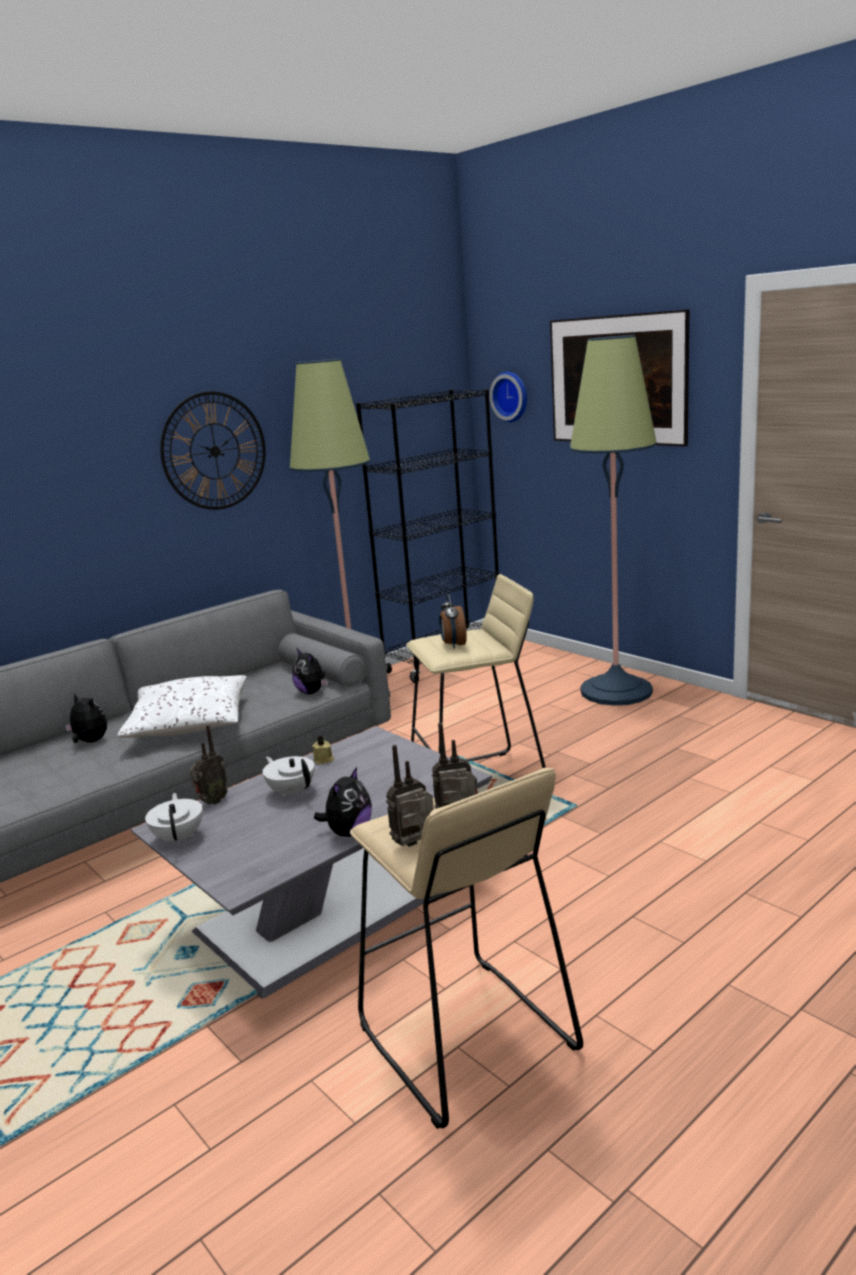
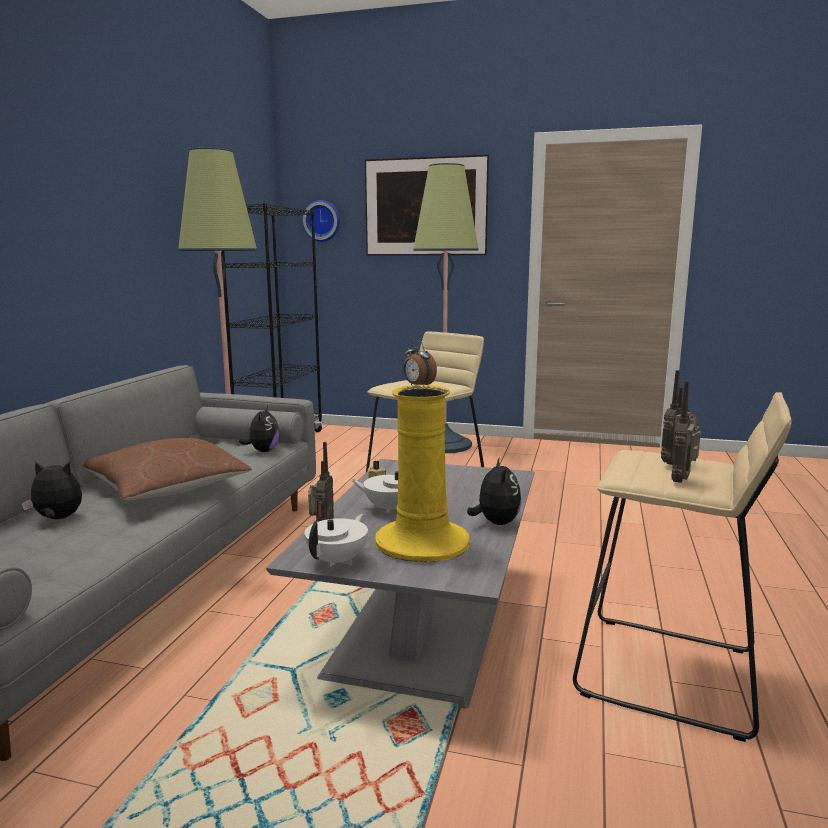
camera: 35 degrees left, 5 degrees down
(179, 837) = (338, 561): white teapot -> white teapot turned 75 degrees clockwise
(189, 724) = (167, 488): white pillow -> brown pillow
(214, 451) = (113, 222): wall clock -> none
(261, 836) = (423, 542): none -> yellow vase
(312, 692) = (263, 451): plush toy -> plush toy turned 105 degrees counterclockwise

